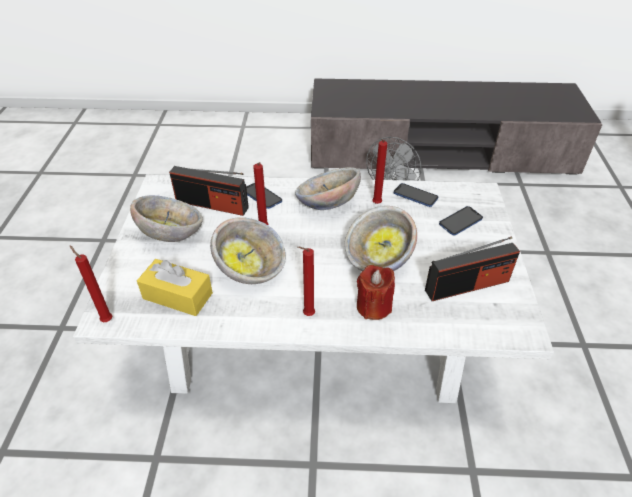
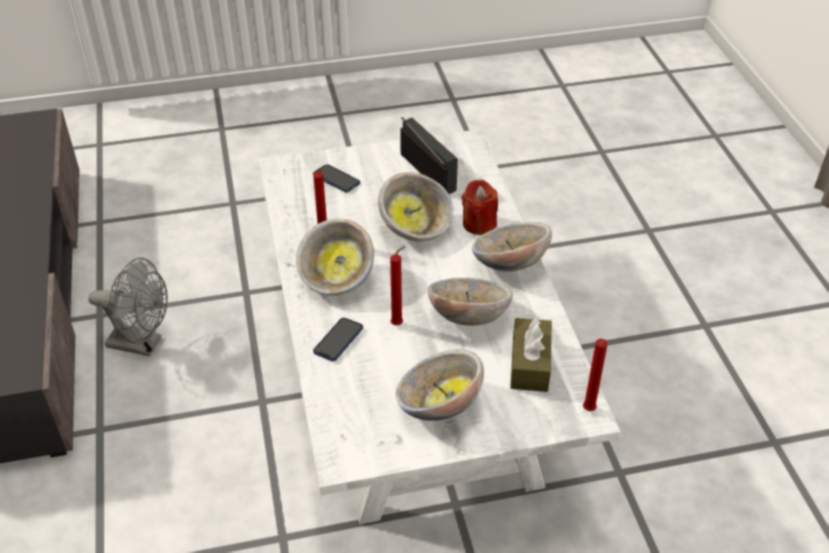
camera: 105 degrees left, 0 degrees up
(177, 296) = (530, 364): yellow tissue box -> brown tissue box
(212, 204) = (369, 384): radio -> none
(307, 315) = (509, 264): red candle -> bowl
(415, 196) = (301, 213): phone -> none

